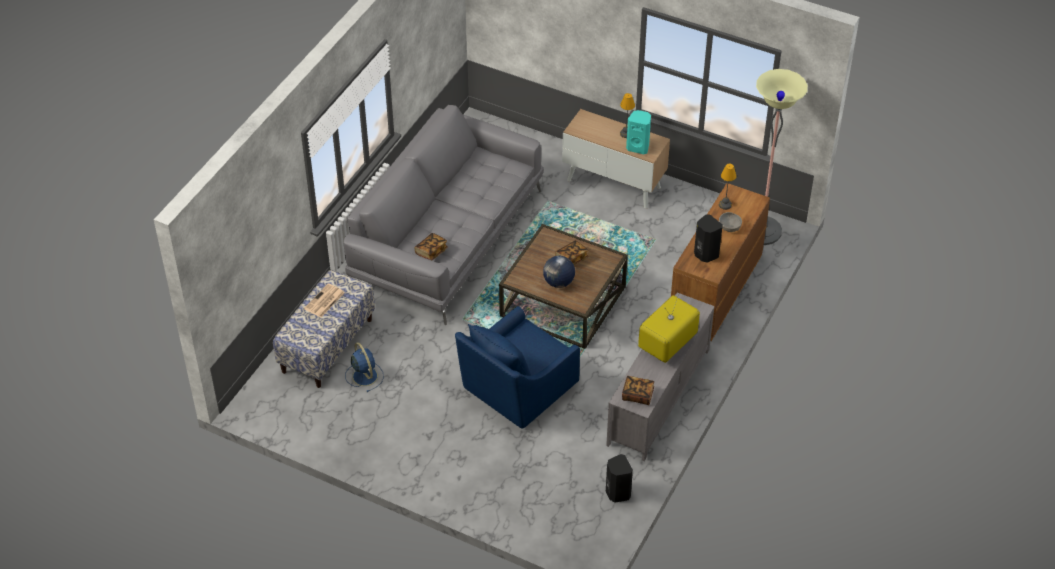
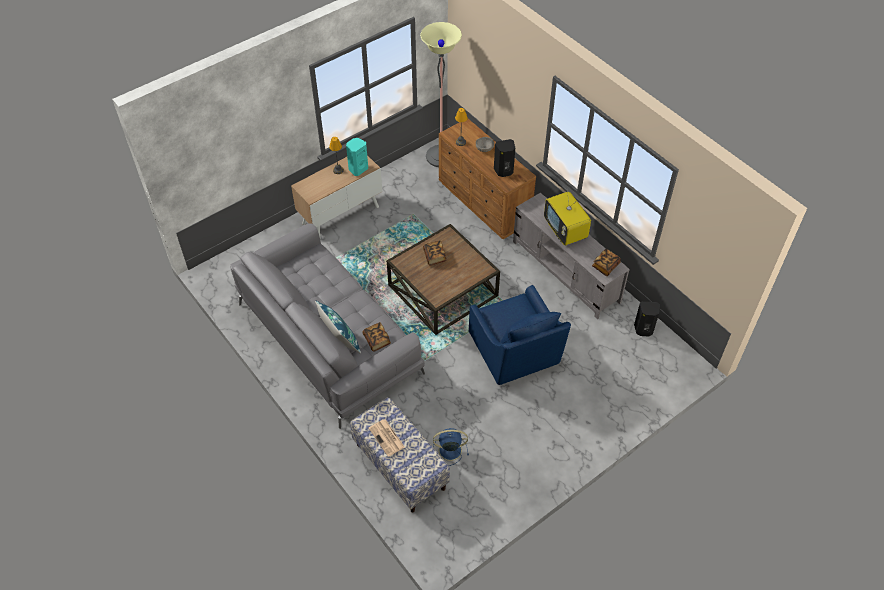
camera: 65 degrees left, 5 degrees up
(416, 226) = (340, 340): none -> blue pillow
(558, 282) = (455, 273): globe -> none

